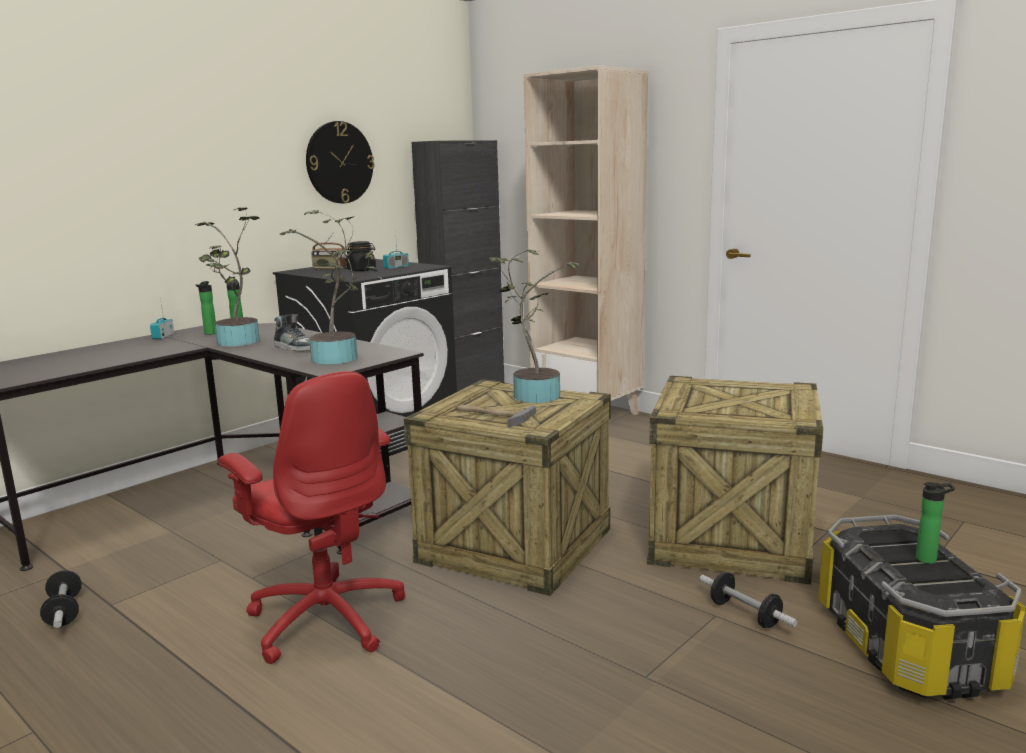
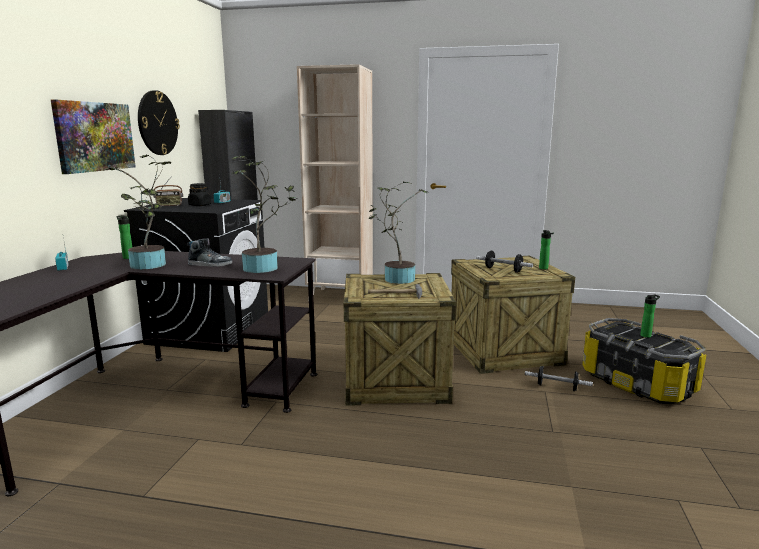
camera: 30 degrees left, 0 degrees up
(64, 612) = (105, 514): dumbbell -> dumbbell (503, 270)
(209, 334) = (105, 262): bottle -> bottle (544, 268)
(236, 183) = (94, 136): none -> picture
(326, 618) = (333, 454): red office chair -> none

